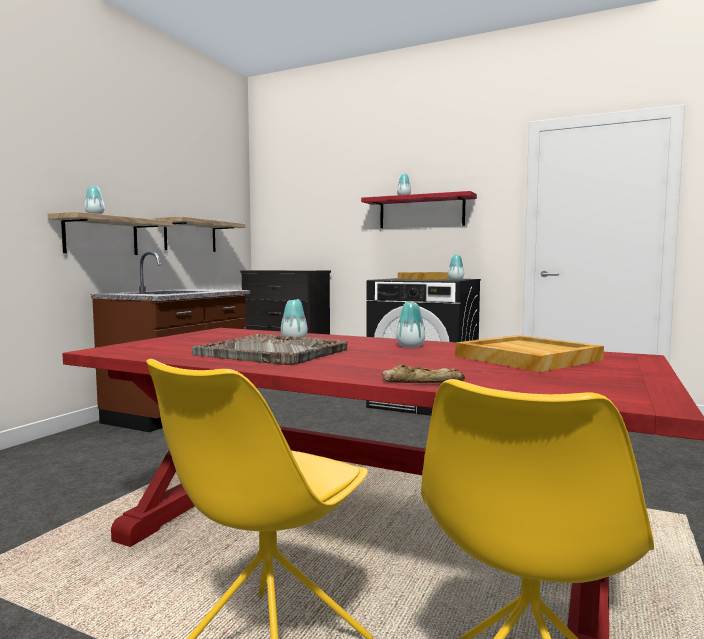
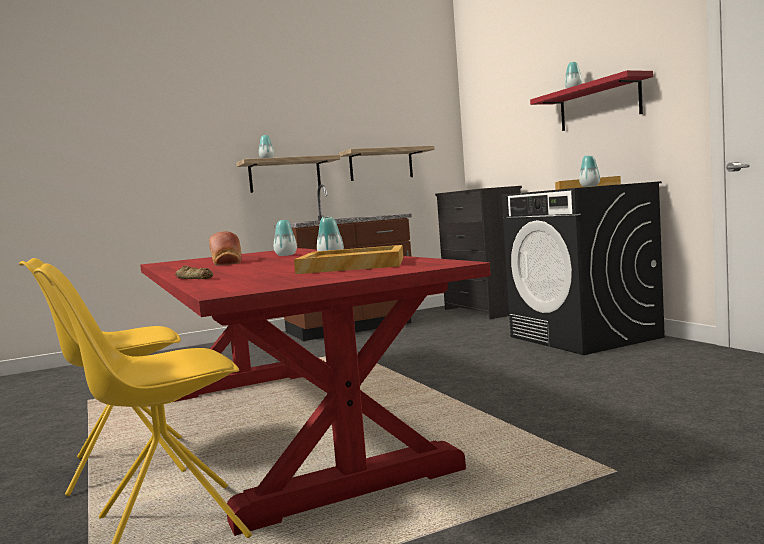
camera: 40 degrees right, 0 degrees up
(273, 352) = (226, 263): grey tray -> bread

